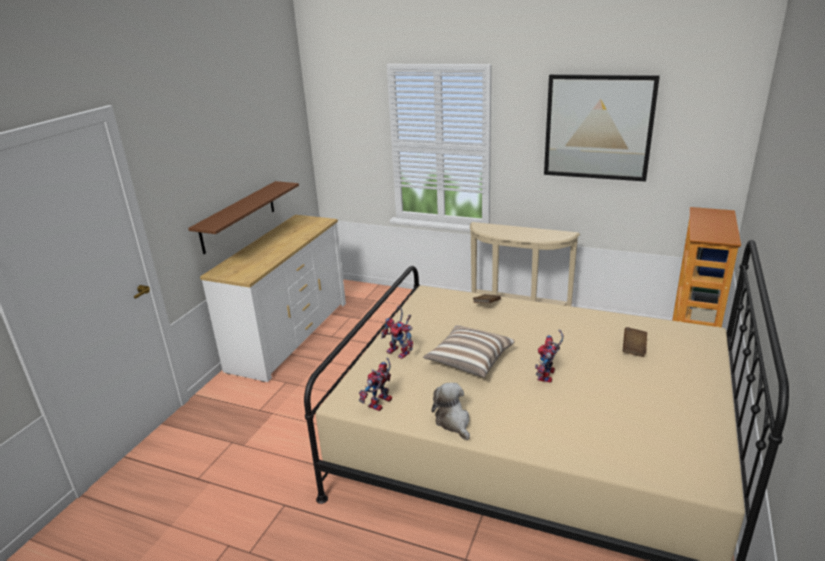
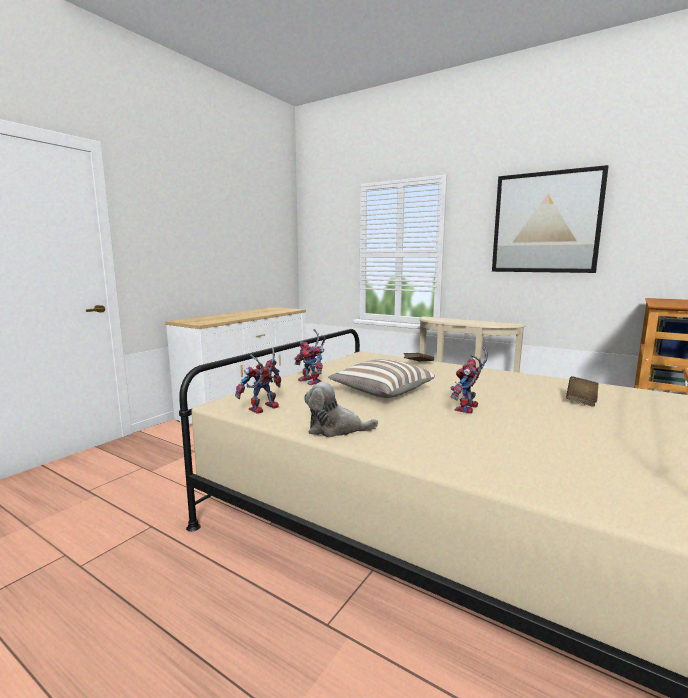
camera: 10 degrees right, 15 degrees down
(238, 216) = (216, 287): brown shelf -> none
(453, 422) = (336, 429): plush toy -> plush toy turned 75 degrees counterclockwise

